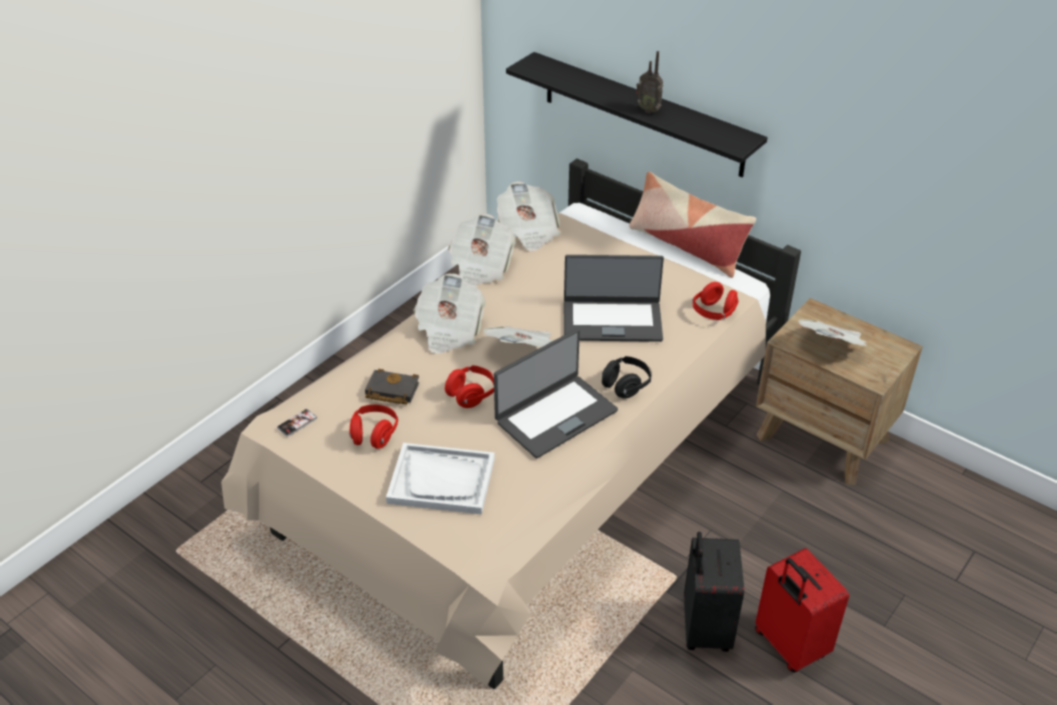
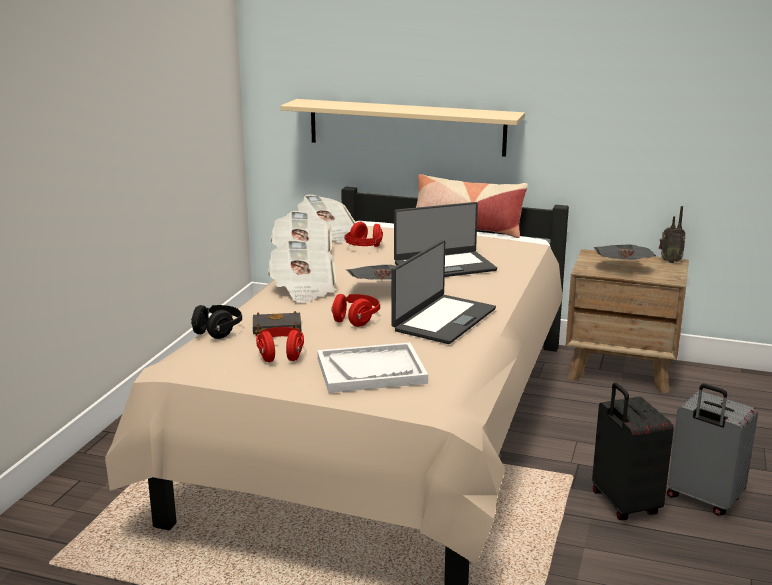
camera: 20 degrees left, 20 degrees down
(297, 423) = (194, 361): phone -> none
(626, 385) = (488, 296): black headphones -> black headphones (218, 331)
(642, 114) = (406, 127): black shelf -> beige shelf
(649, 110) = (419, 110): radio -> radio (669, 261)
(713, 313) = (523, 253): red headphones -> red headphones (364, 247)
(789, 645) = (703, 499): red suitcase -> grey suitcase

